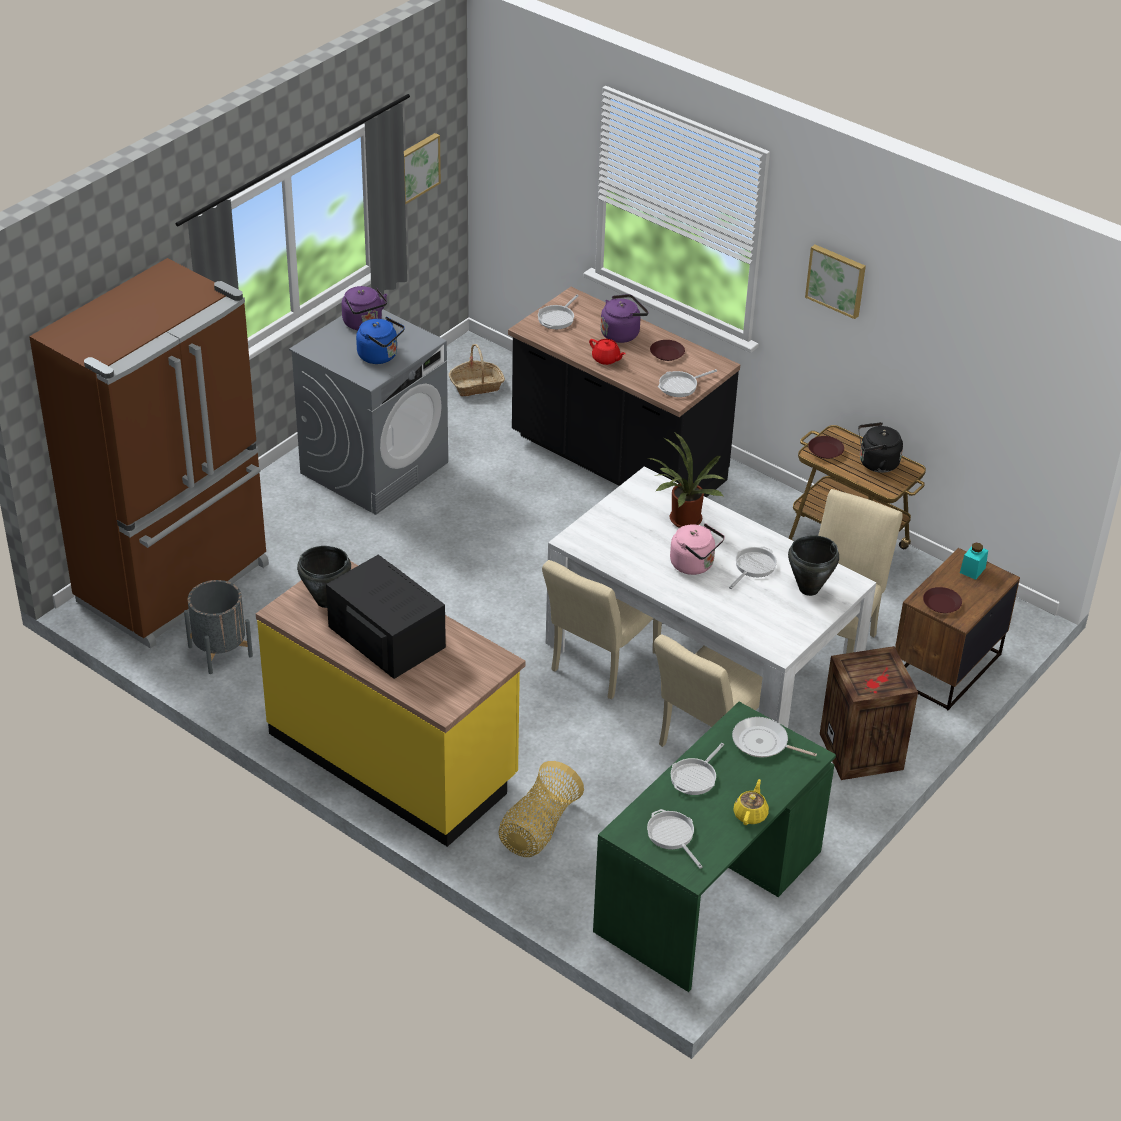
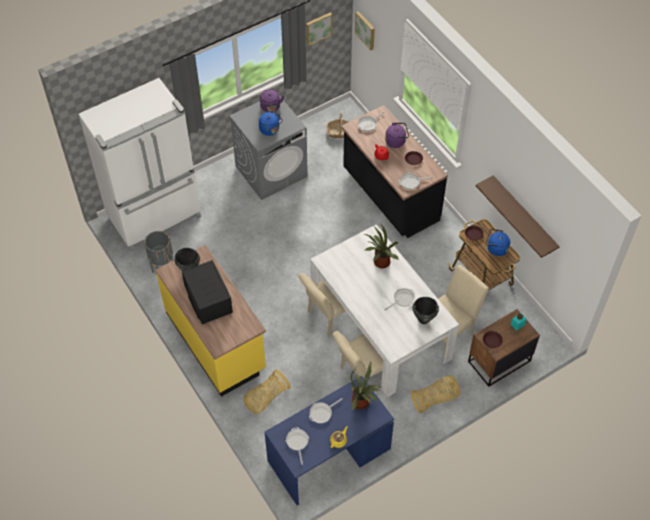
camera: 20 degrees right, 15 degrees up
(176, 584) = (155, 217): brown fridge -> white fridge
(694, 565) = (374, 290): pink kettle -> none
(709, 893) = (329, 456): green desk -> blue desk
(763, 743) = (362, 402): frying pan -> potted plant
(836, 280) = (494, 155): picture -> picture (366, 30)
(863, 752) = (435, 399): crate -> basket
(876, 463) = (495, 249): black kettle -> blue kettle
(920, 378) = (524, 216): none -> brown shelf

